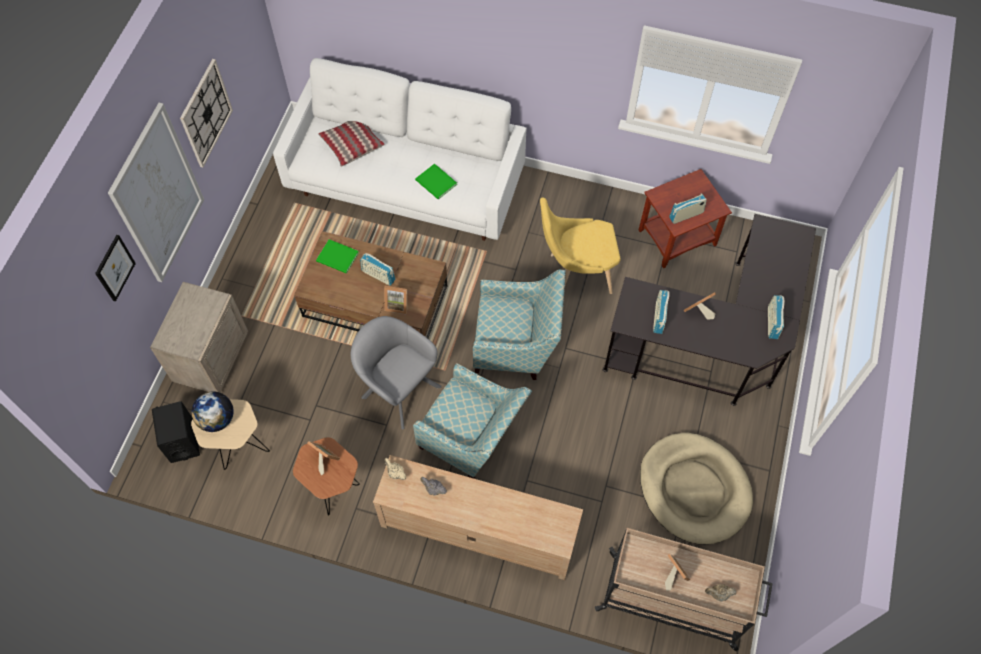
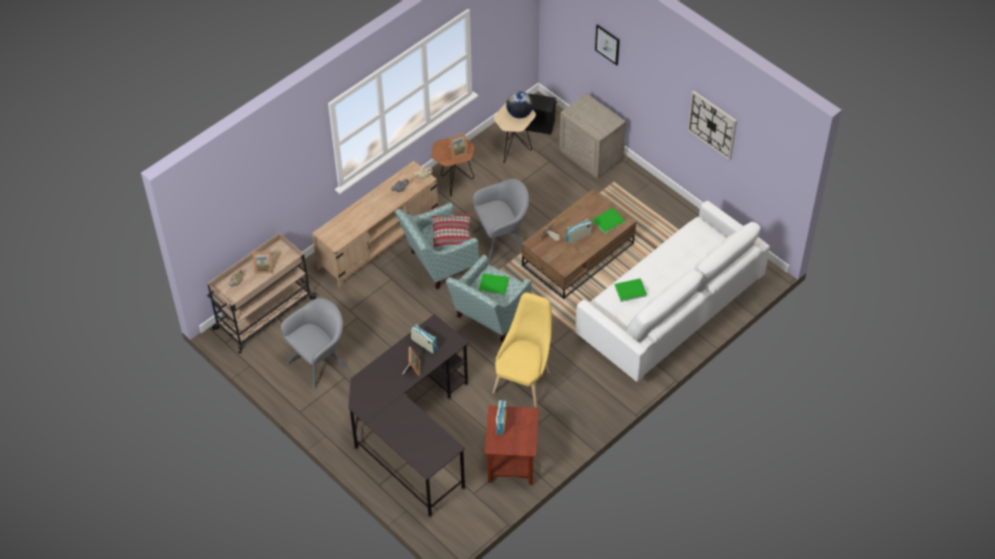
camera: 120 degrees right, 10 degrees down
(158, 195) = (653, 80): picture -> none
(351, 144) = (697, 256): pillow -> pillow (452, 234)
(503, 323) = (493, 284): none -> green book
(694, 489) = (319, 363): beige dog bed -> grey armchair
(772, 323) = (374, 406): radio -> none

